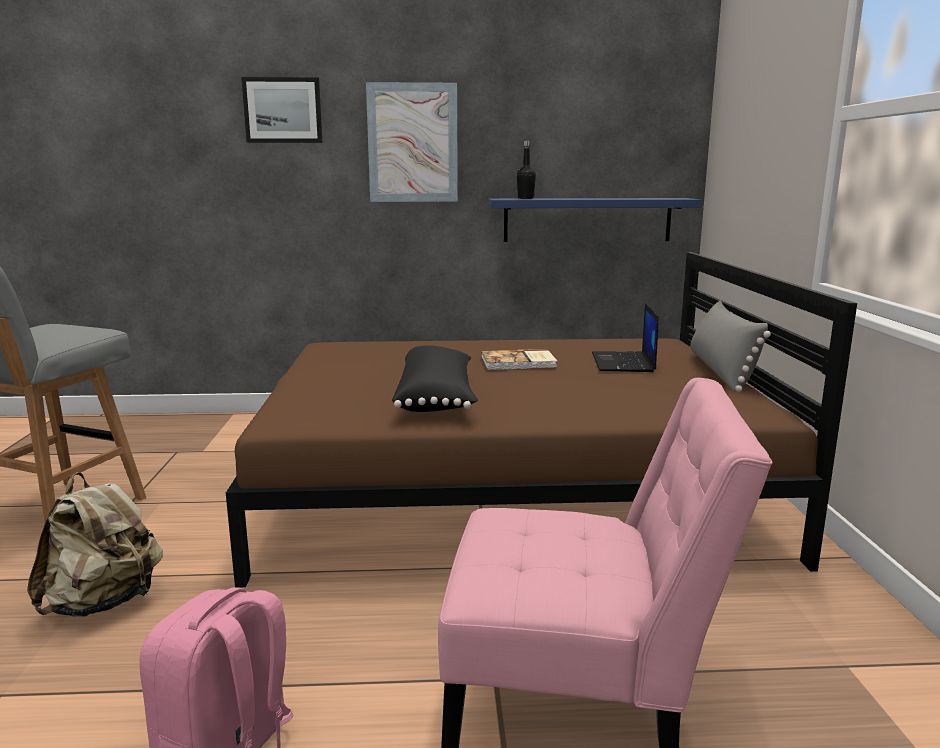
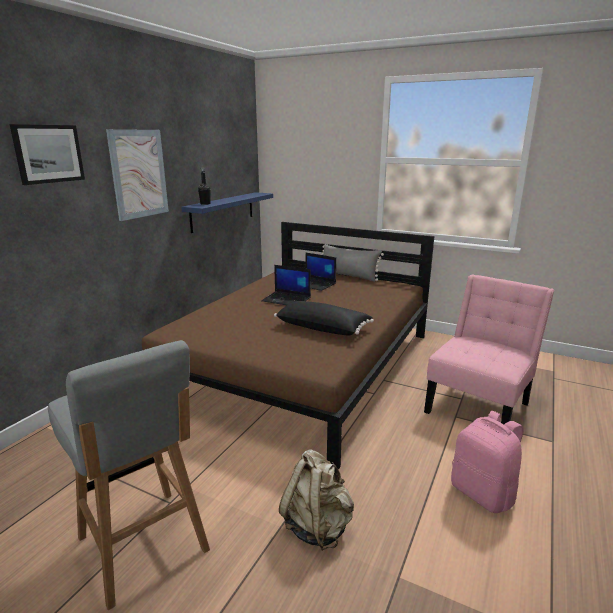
camera: 60 degrees left, 5 degrees up
(519, 362) = (287, 299): book -> laptop

